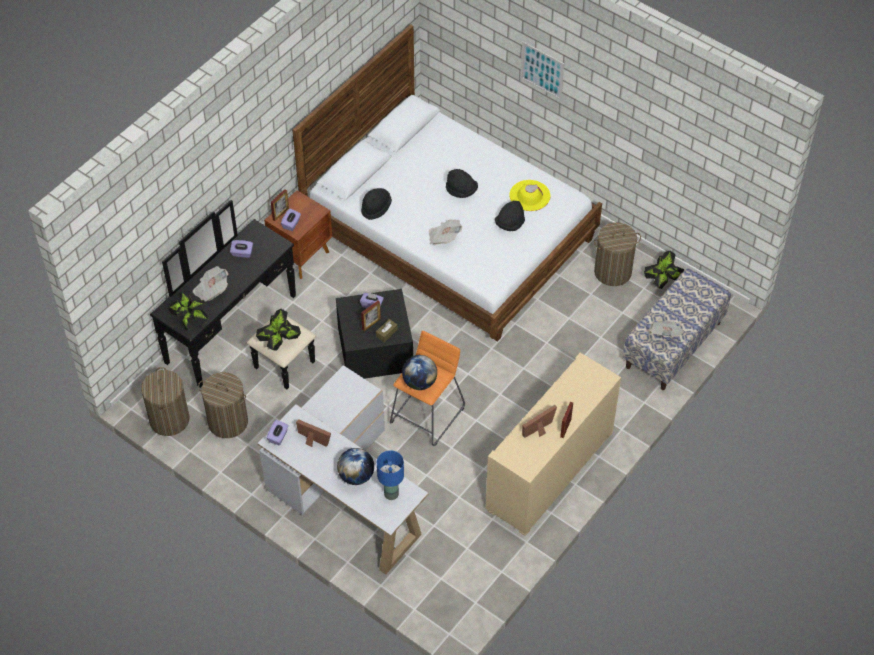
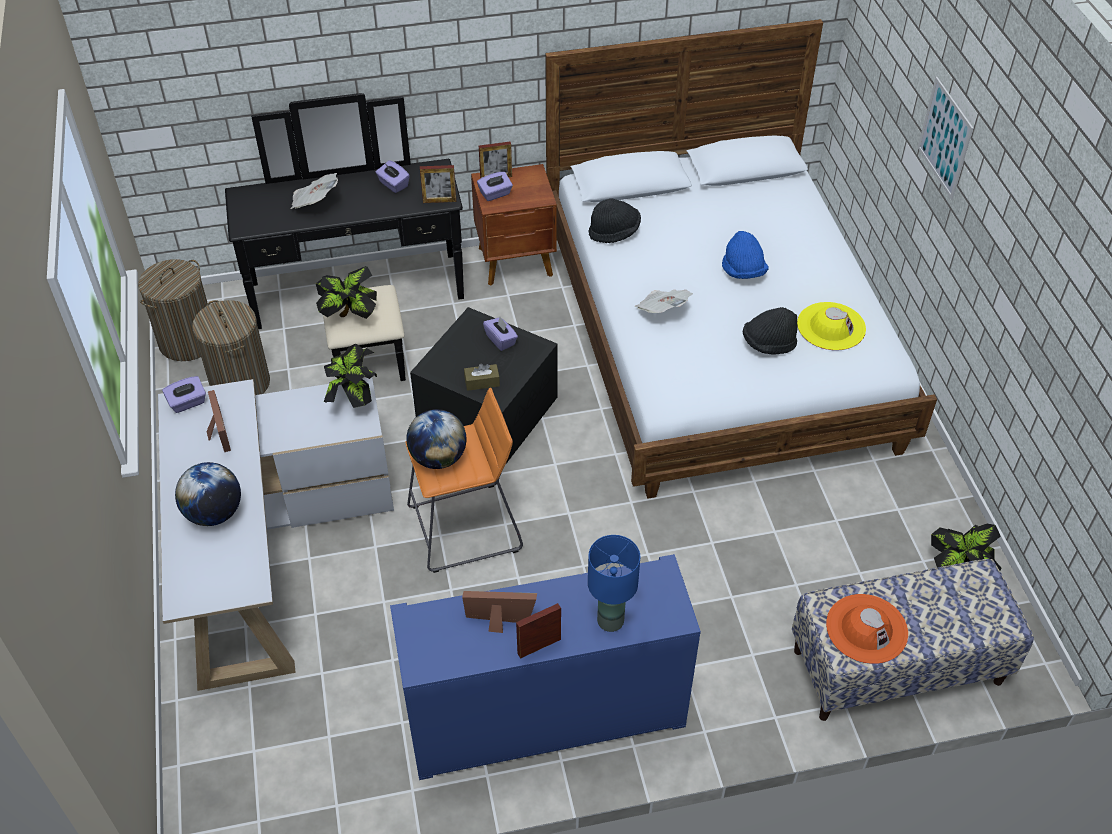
camera: 40 degrees right, 5 degrees down
(191, 322) = (254, 220): potted plant -> potted plant (353, 398)
(371, 324) = (475, 360): picture frame -> picture frame (439, 201)
(391, 494) = (226, 567): blue table lamp -> blue table lamp (609, 621)
(461, 191) = (743, 271): black hat -> blue hat
(550, 470) = (545, 714): beige cabinet -> blue cabinet
(612, 272) = (895, 511): laundry basket -> none
(665, 334) = (866, 629): newspaper -> orange hat

